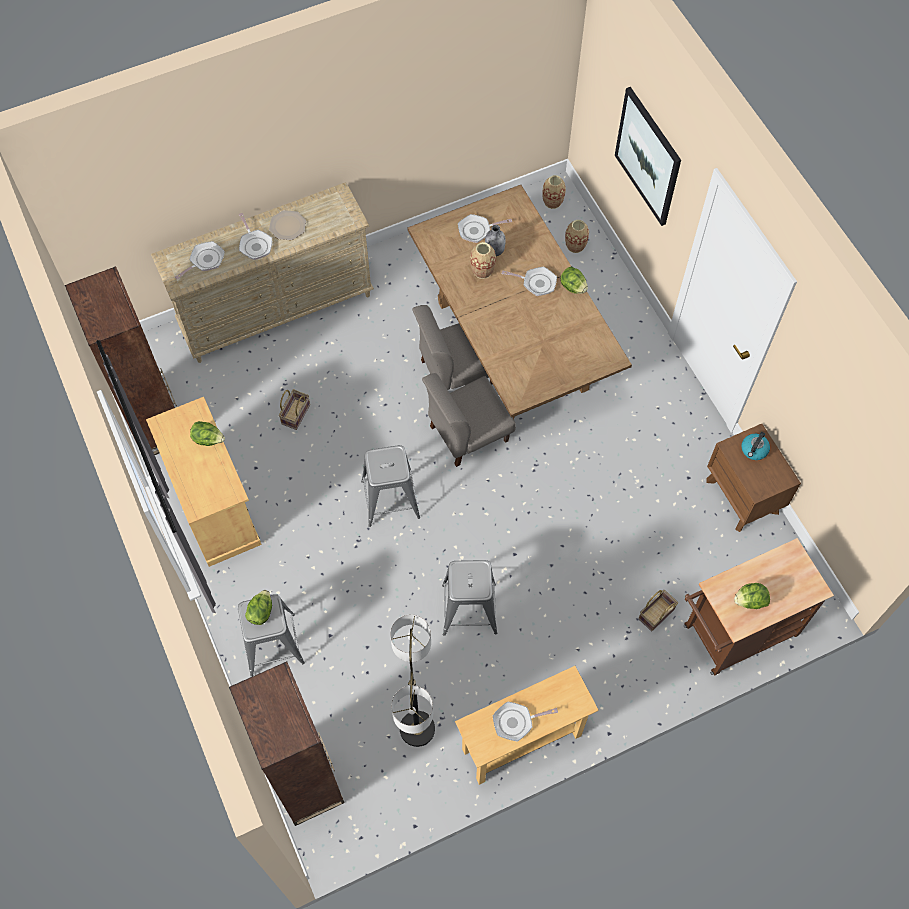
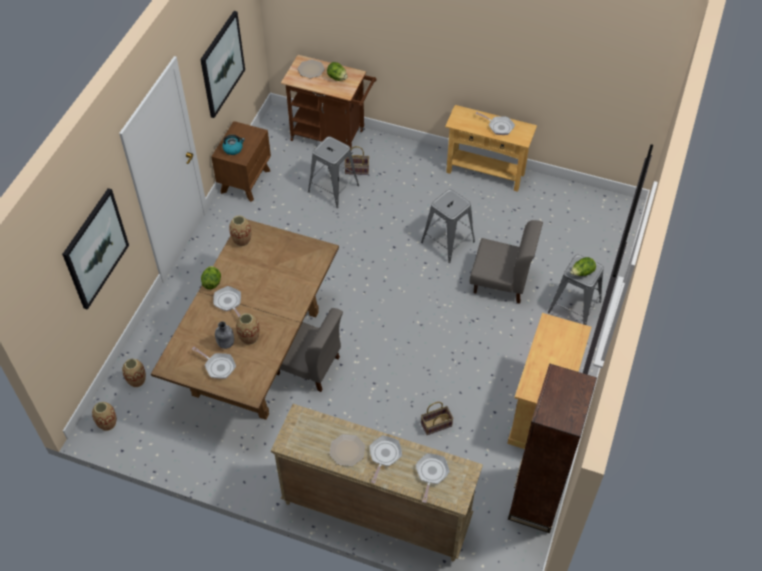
camera: 135 degrees left, 10 degrees down
(205, 260) = (431, 473): frying pan -> frying pan turned 105 degrees clockwise
(208, 439) = (535, 366): lettuce -> none
(305, 779) = (611, 236): brown bookcase -> none
(390, 499) = (431, 327): grey stool -> grey stool (333, 188)
(417, 729) = (532, 214): floor lamp -> none
(468, 433) = (345, 325): grey chair -> grey chair (501, 282)
(600, 344) = (242, 240): none -> vase
(792, 586) = (310, 69): none -> plate
(829, 429) = (222, 64): none -> picture

